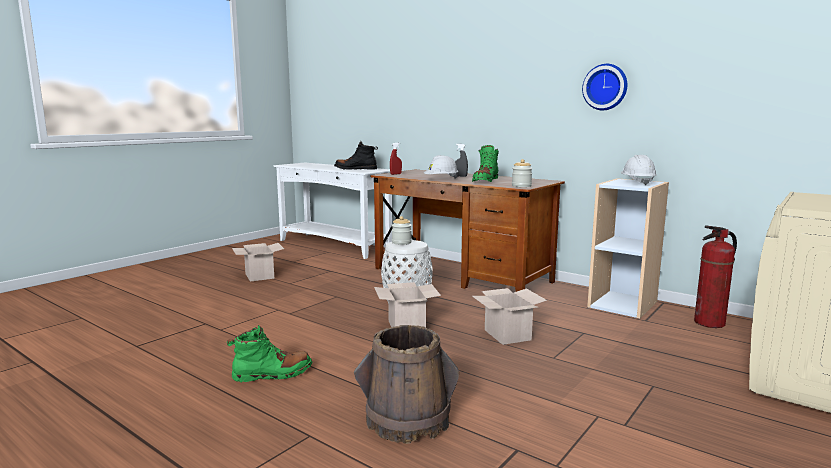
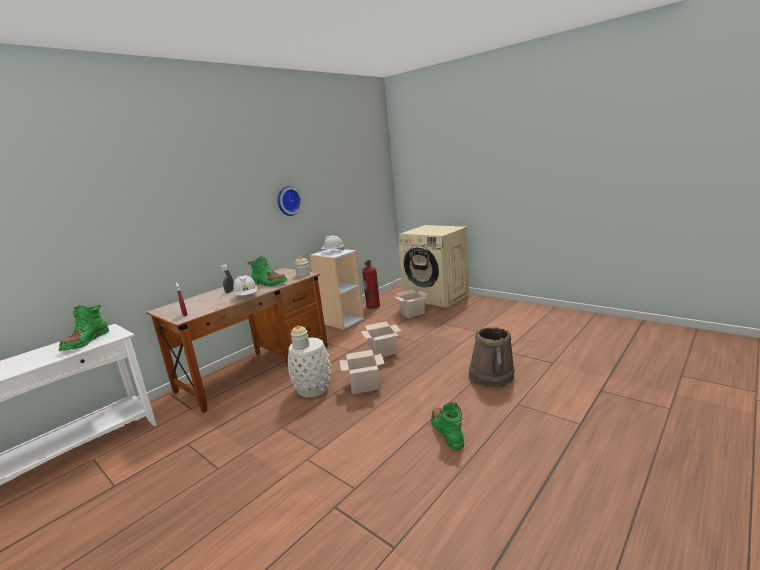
camera: 85 degrees left, 5 degrees up
(259, 276) = (165, 505): cardboard box -> cardboard box (412, 313)
(356, 169) = (86, 342): black boot -> green boot

